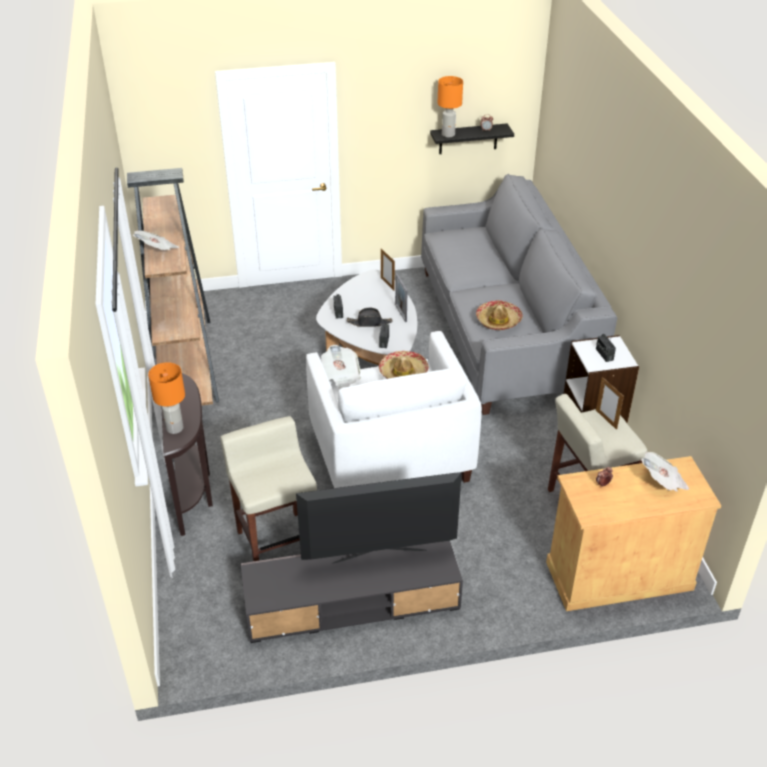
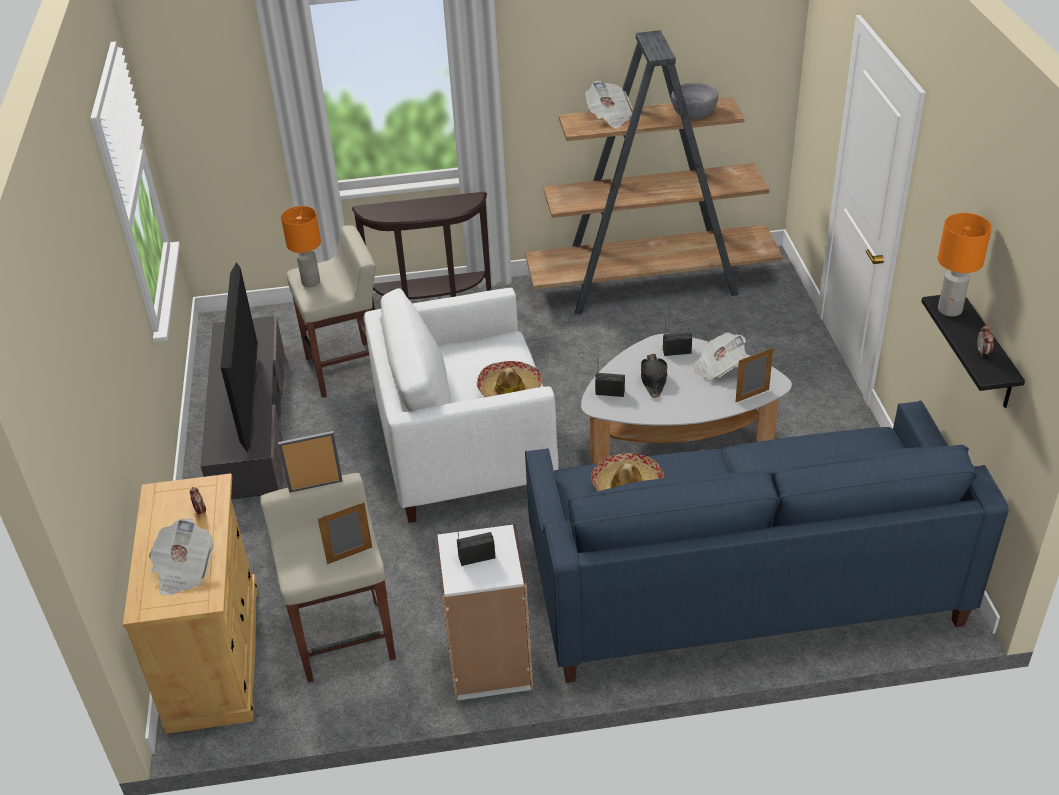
camera: 95 degrees right, 0 degrees up
(162, 213) = (693, 111): none -> grey bowl
(175, 428) = (387, 208): orange table lamp -> orange table lamp (310, 282)
(341, 376) = (508, 339): newspaper -> newspaper (717, 368)
(400, 313) = (678, 408): picture frame -> picture frame (315, 486)
(503, 332) = (741, 583): grey sofa -> blue sofa

